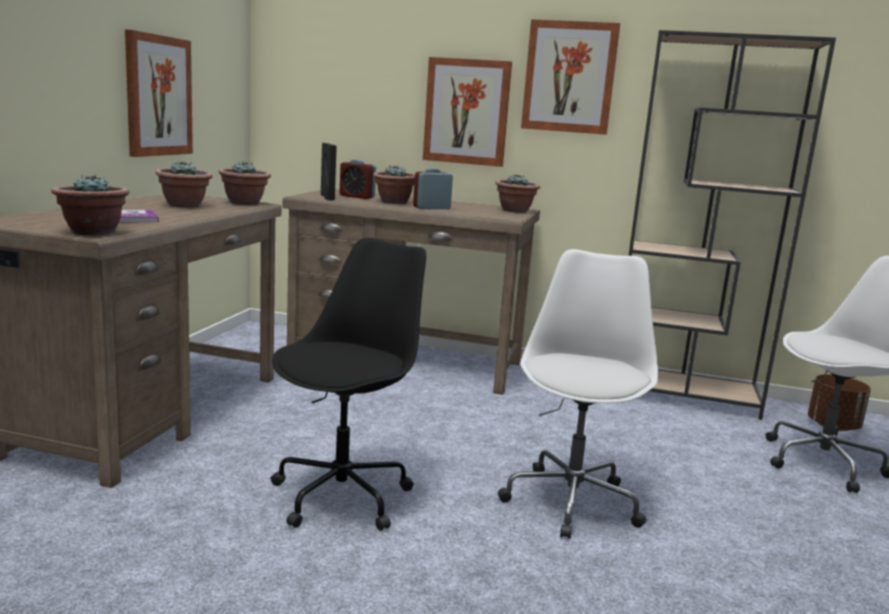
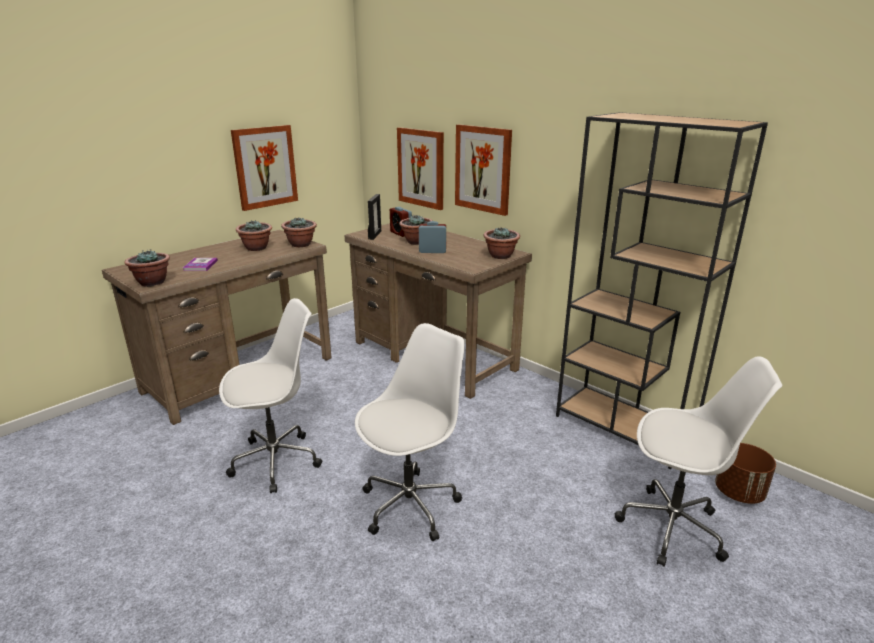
camera: 30 degrees right, 10 degrees up
(343, 495) = (278, 461): black office chair -> white office chair
(569, 77) = (553, 144): picture -> picture (421, 168)

